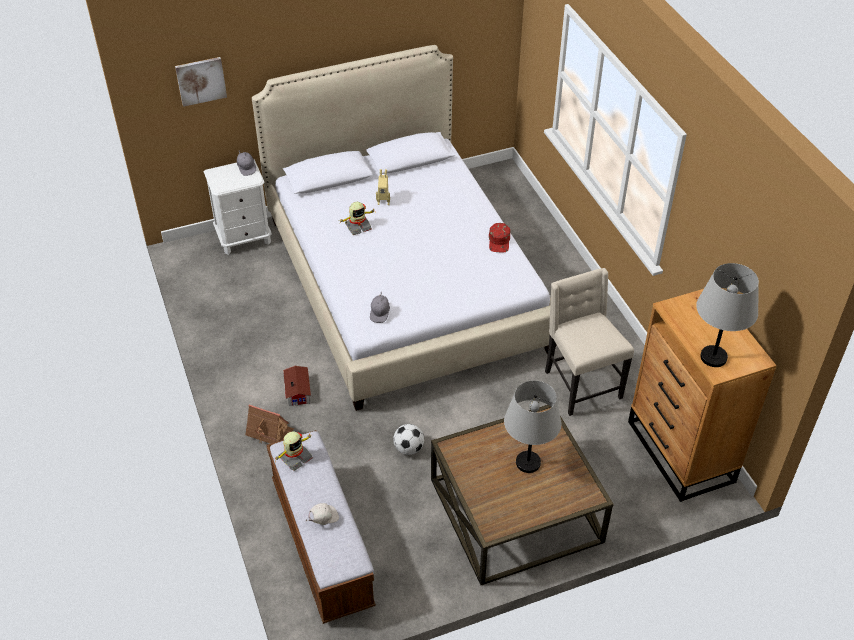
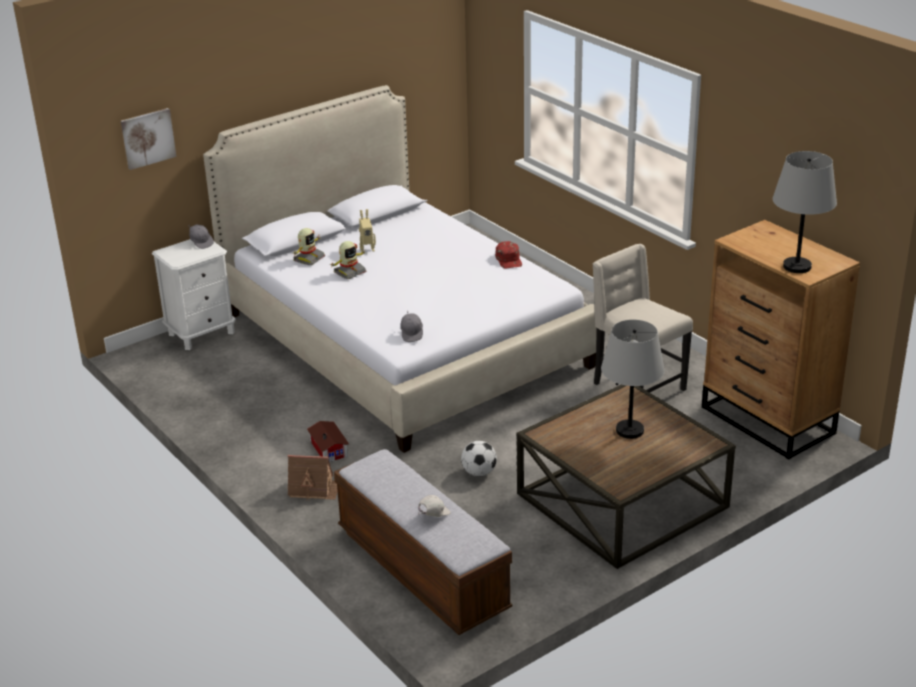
camera: 15 degrees left, 15 degrees down
(295, 457) = (373, 473): toy robot -> toy robot (308, 259)

